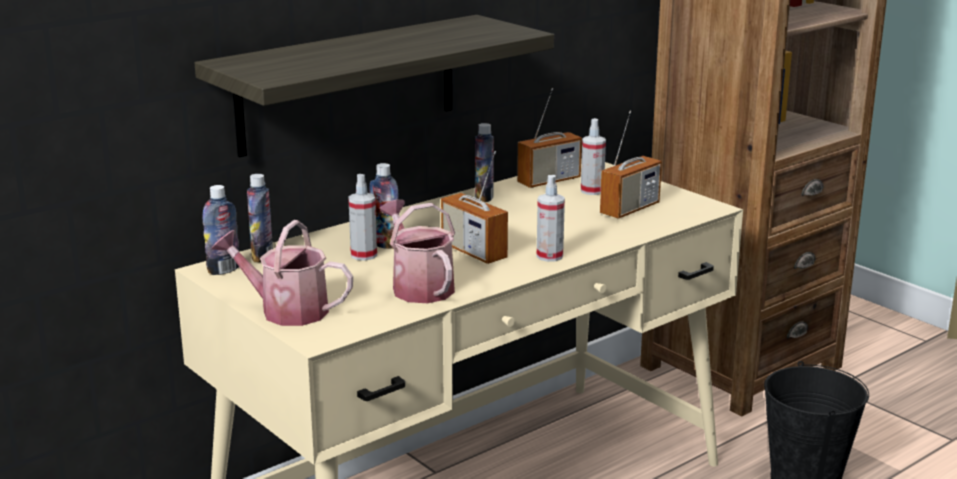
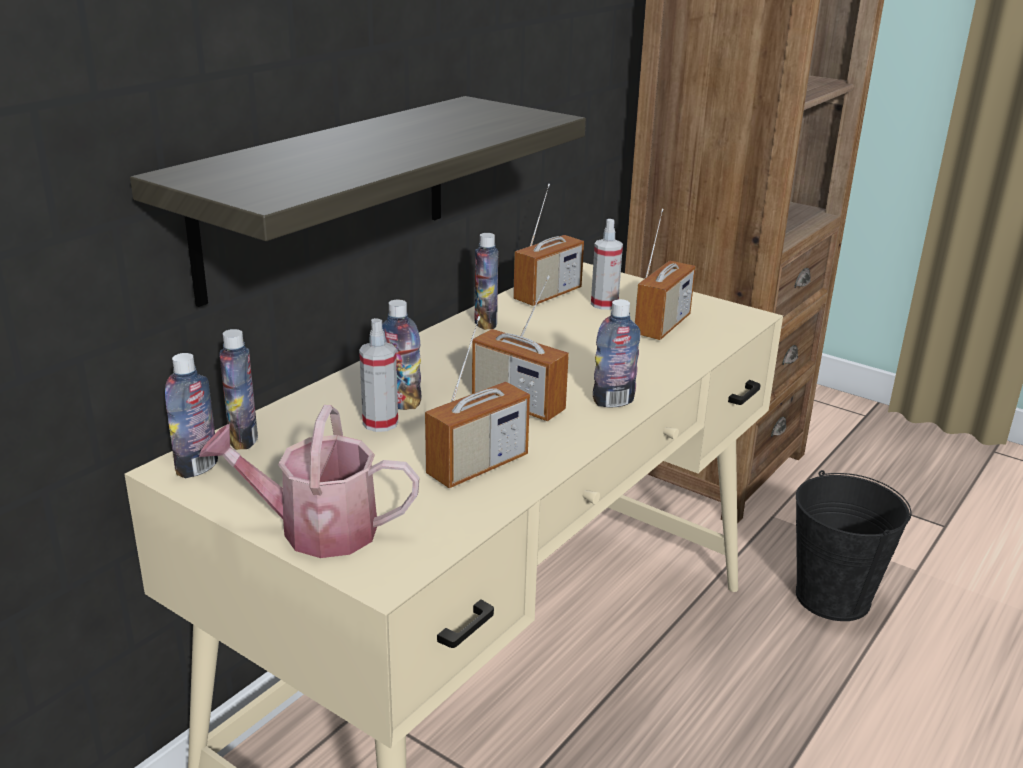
camera: 15 degrees left, 5 degrees up
(419, 286) = (477, 466): watering can -> radio
(549, 256) = (613, 401): spray bottle -> bottle

